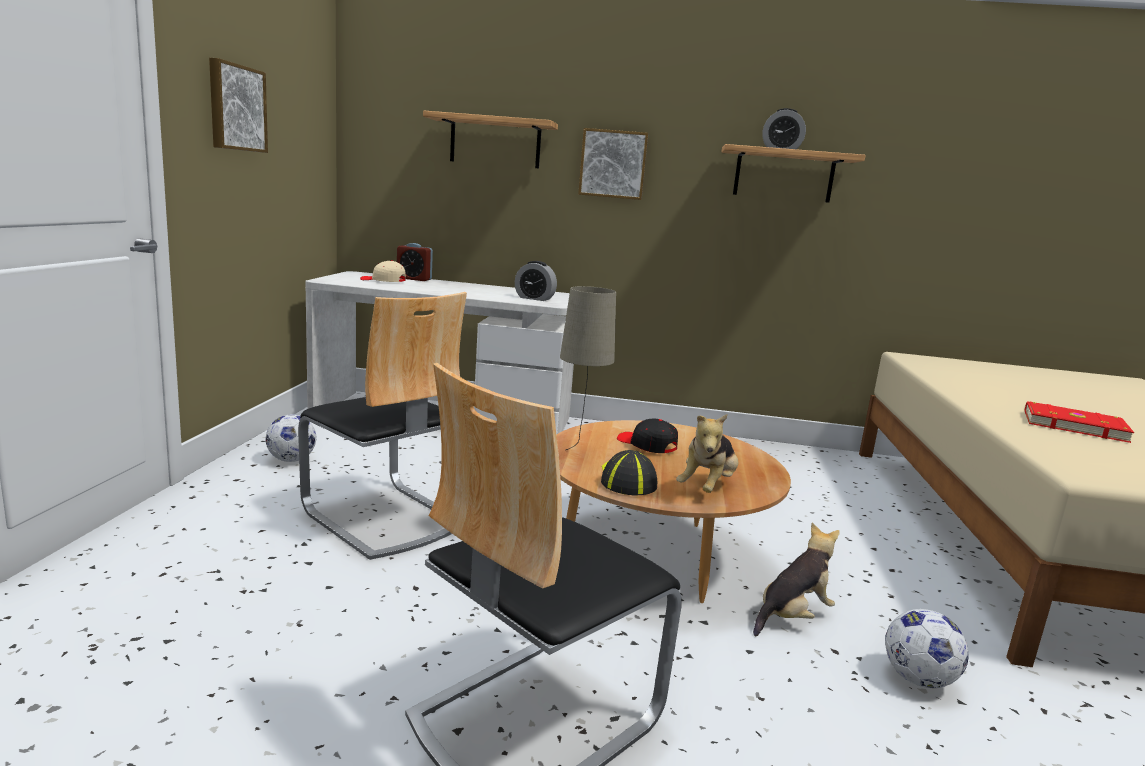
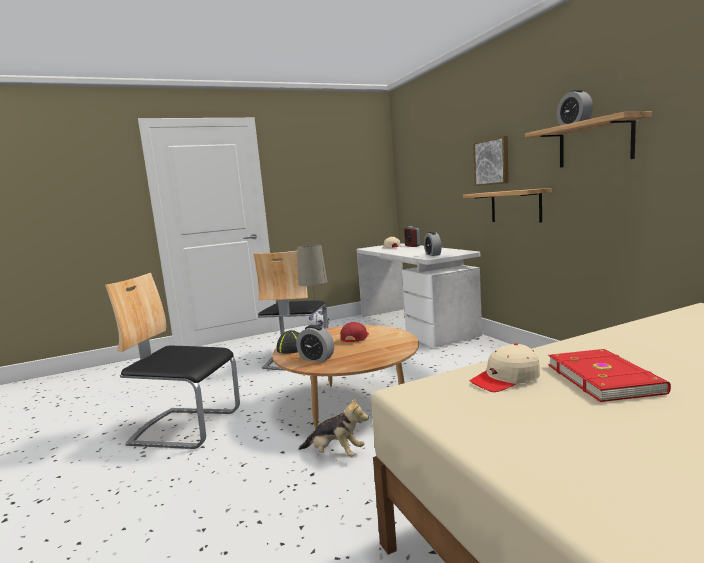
camera: 60 degrees right, 5 degrees down
(235, 108) = (309, 176): picture -> none
(495, 142) = (442, 162): shelf -> shelf (515, 206)
(647, 445) = (355, 338): black cap -> red cap
(707, 487) = (316, 359): plush toy -> alarm clock
(918, 679) = (311, 507): football -> none
(1059, 442) = (506, 379): none -> beige cap

